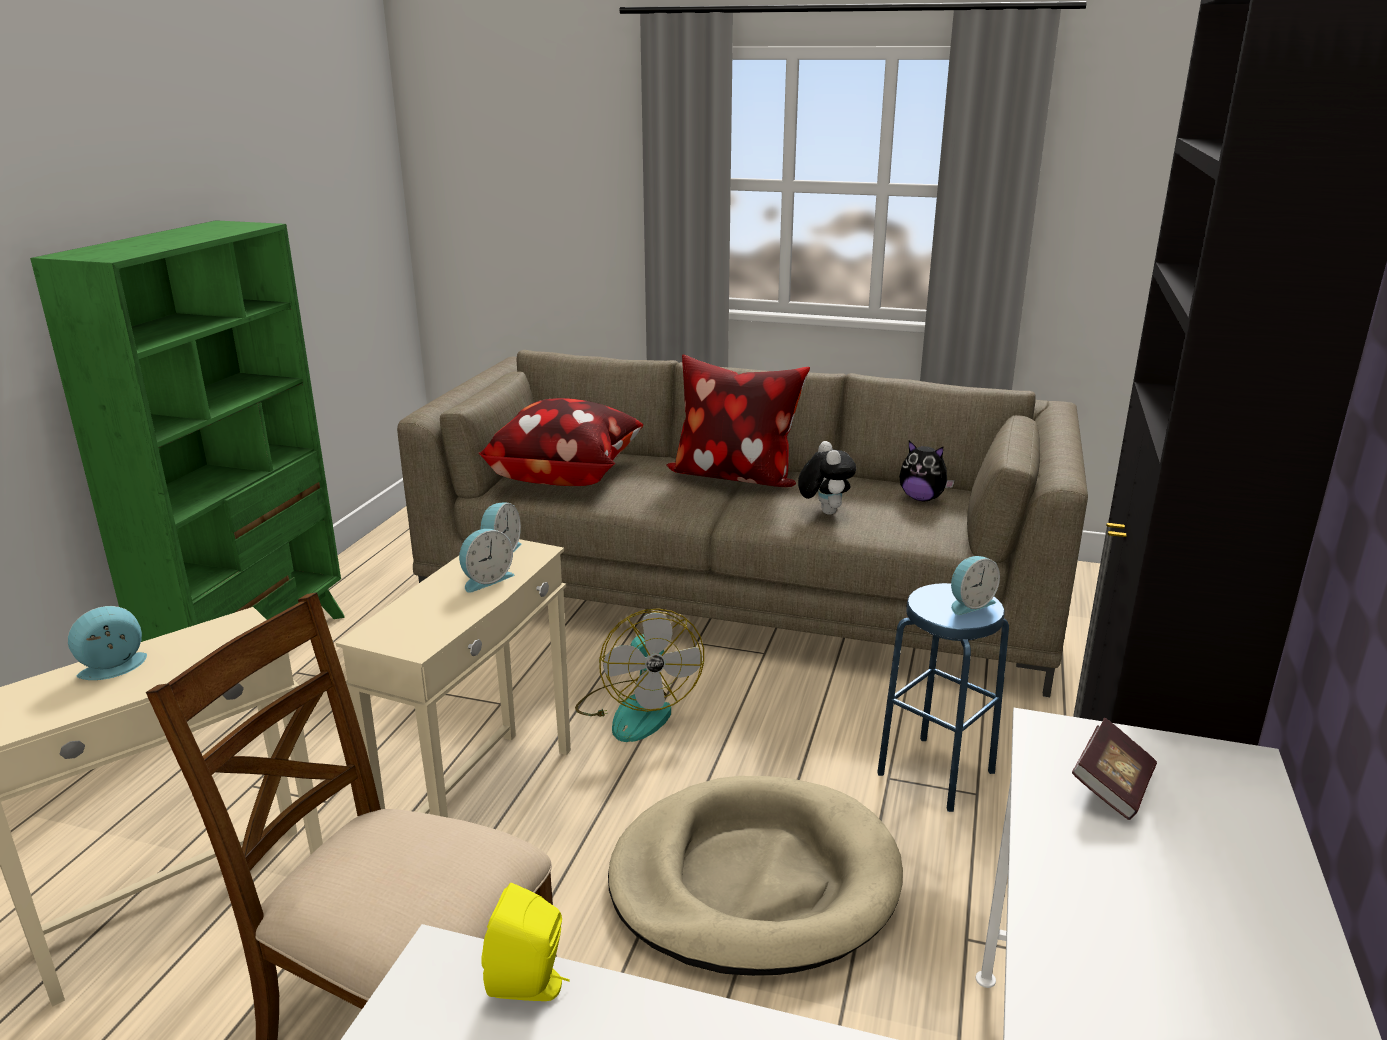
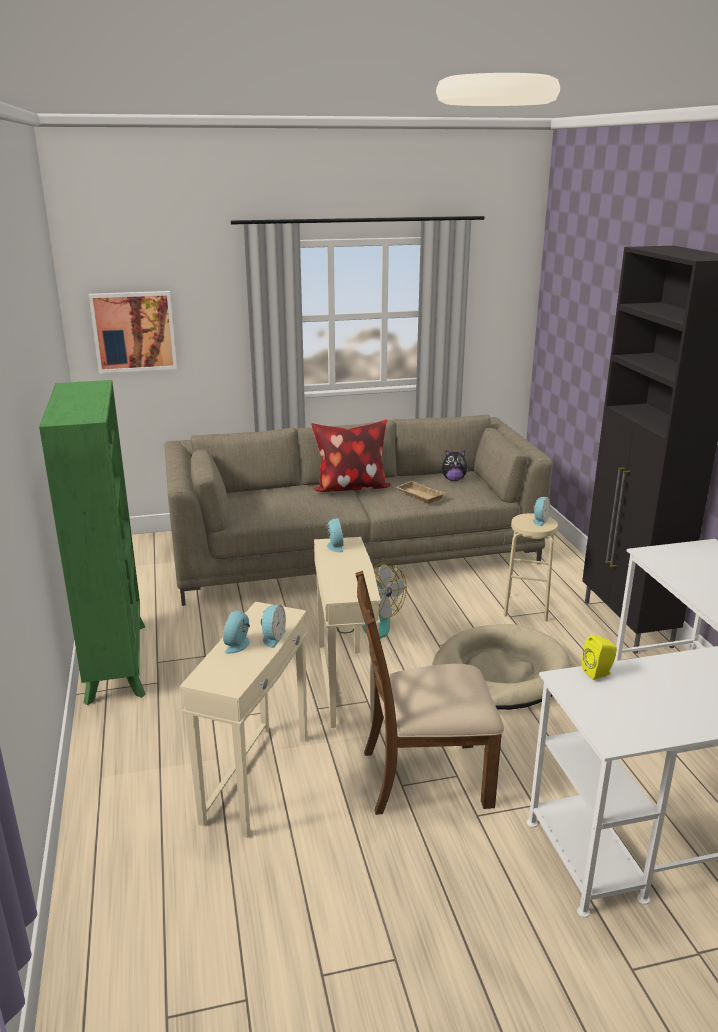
camera: 30 degrees left, 0 degrees up
(485, 579) = (349, 559): alarm clock -> alarm clock (272, 637)
(490, 185) = (134, 331): none -> picture
(565, 476) = (261, 507): pillow -> none
(824, 511) = (418, 495): plush toy -> beige tray
(936, 772) = (526, 608): blue stool -> beige stool
(1112, 786) = (684, 564): book -> none

